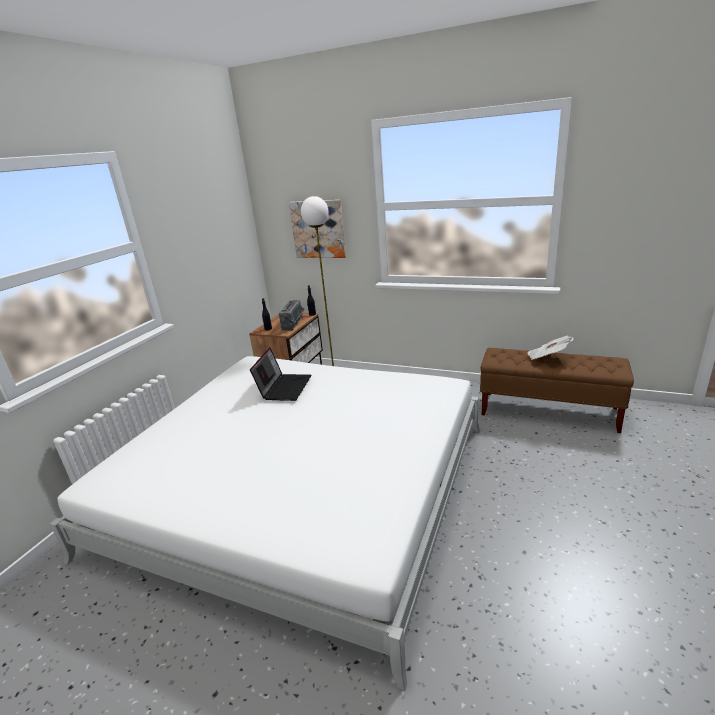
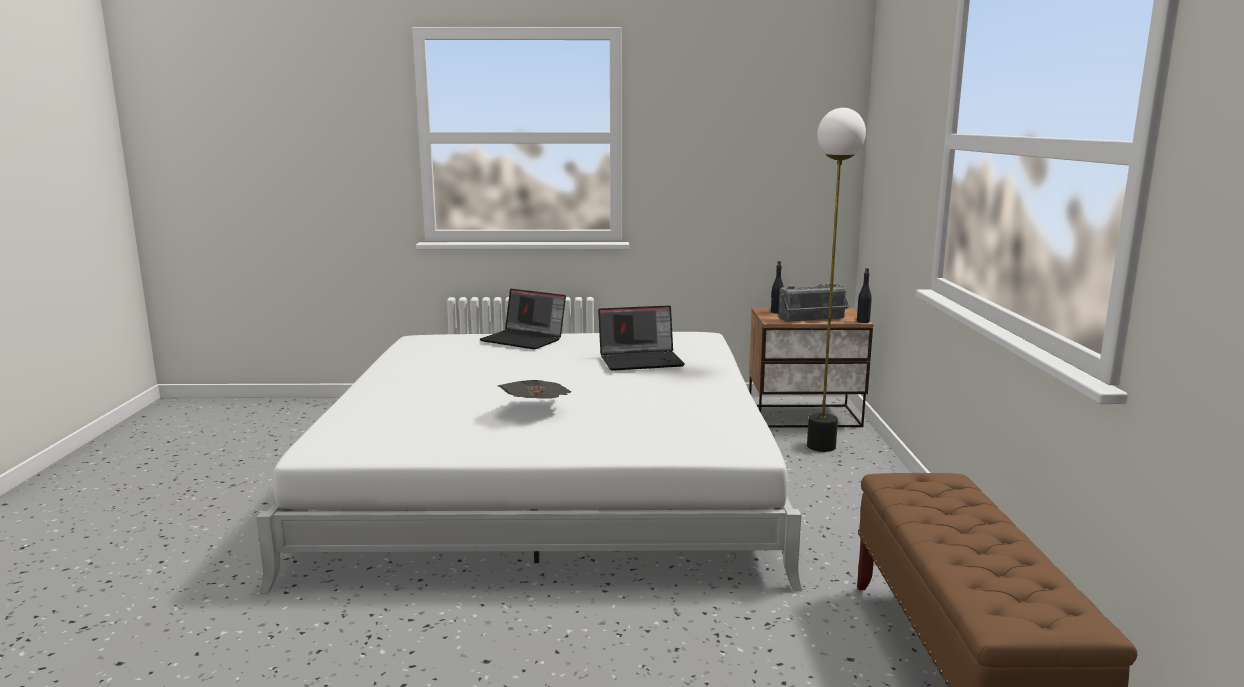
camera: 65 degrees right, 10 degrees down
(177, 426) = (525, 339): none -> laptop
(318, 229) = (900, 174): picture -> none
(547, 357) = (977, 530): newspaper -> newspaper (536, 409)

